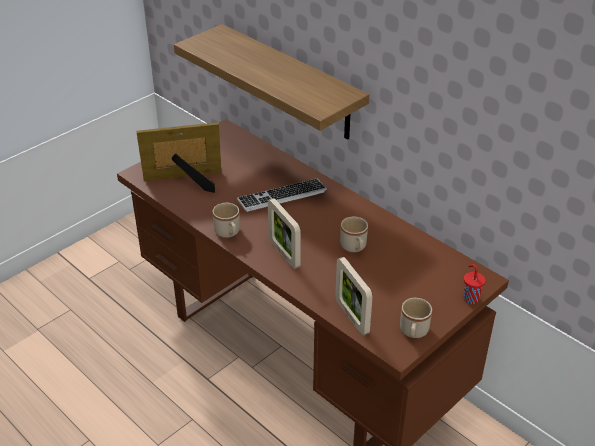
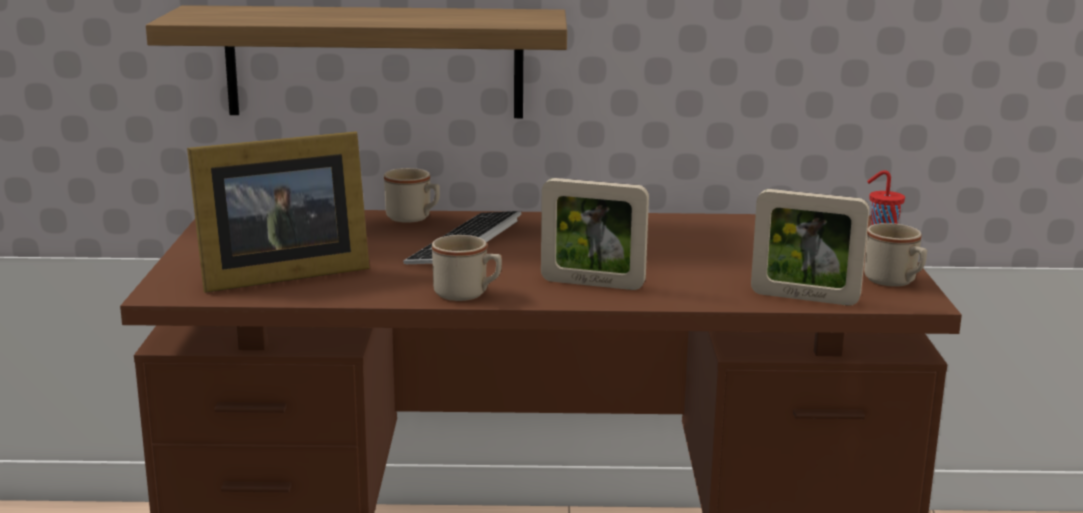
camera: 45 degrees left, 20 degrees down
(186, 181) = (277, 274): picture frame -> picture frame turned 150 degrees counterclockwise
(354, 248) = (666, 249): beige mug -> beige mug (414, 218)

